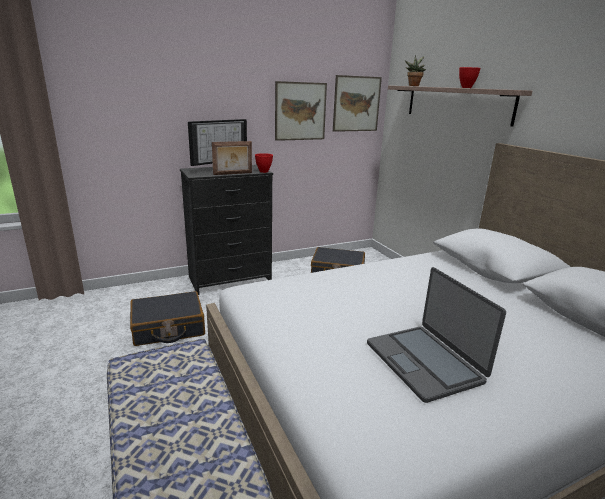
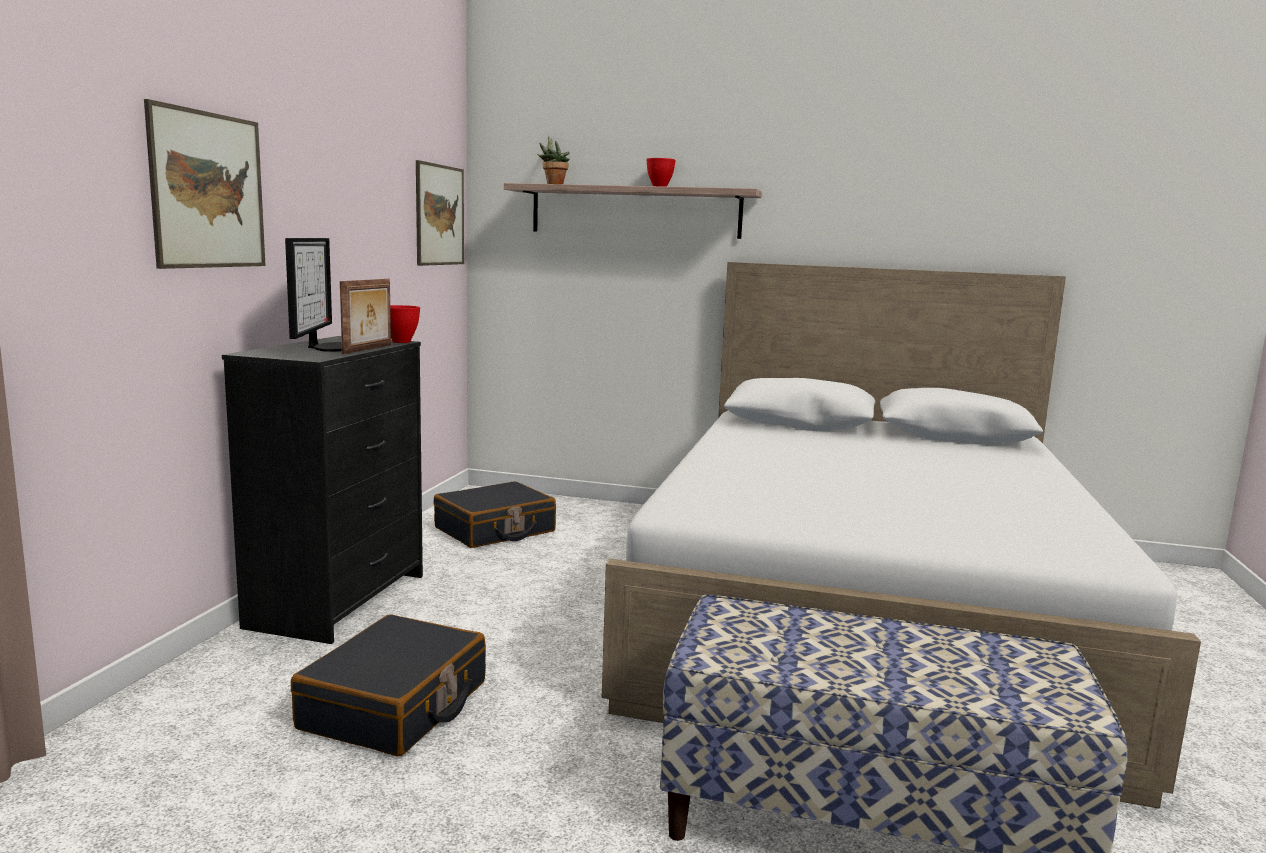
camera: 50 degrees left, 10 degrees down
(300, 111) = (379, 226): picture -> picture (208, 190)
(424, 362) = (961, 497): laptop -> none

